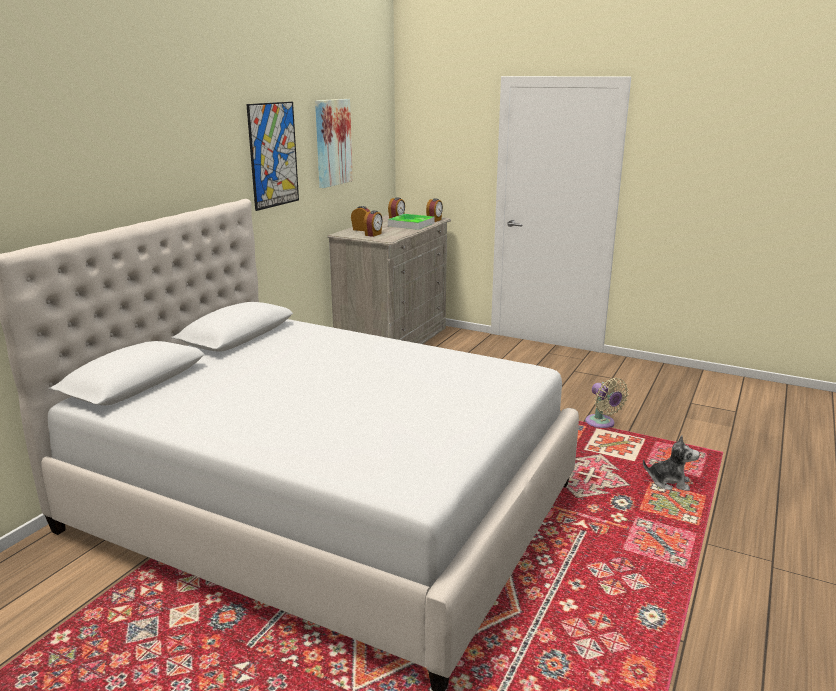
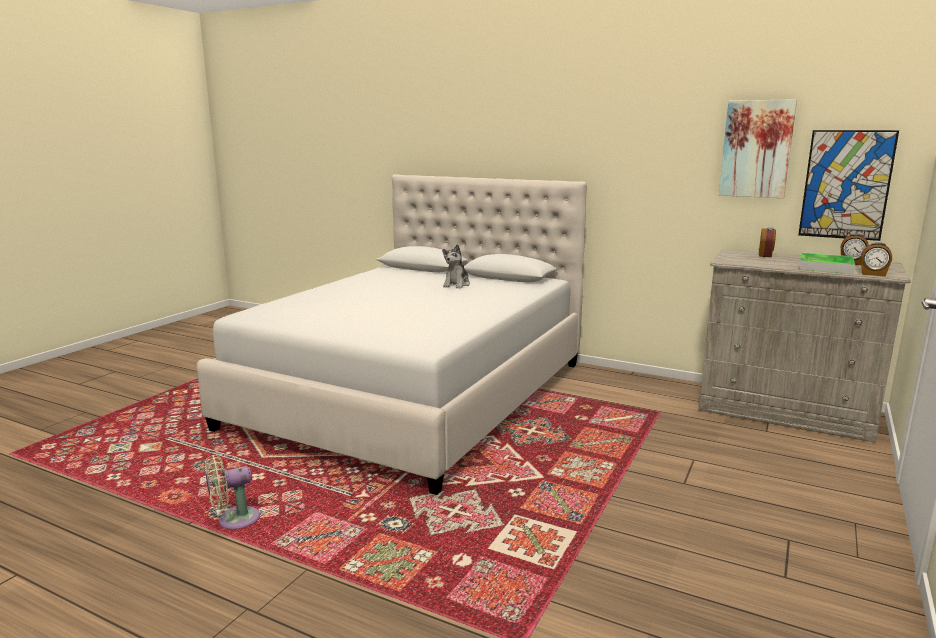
camera: 90 degrees right, 5 degrees down
(273, 155) = (648, 151): picture -> picture (846, 185)
(373, 234) = (743, 258): alarm clock -> none
(602, 423) = (595, 540): beige fan -> beige fan (234, 520)
(669, 482) = (436, 569): plush toy -> plush toy (456, 285)

